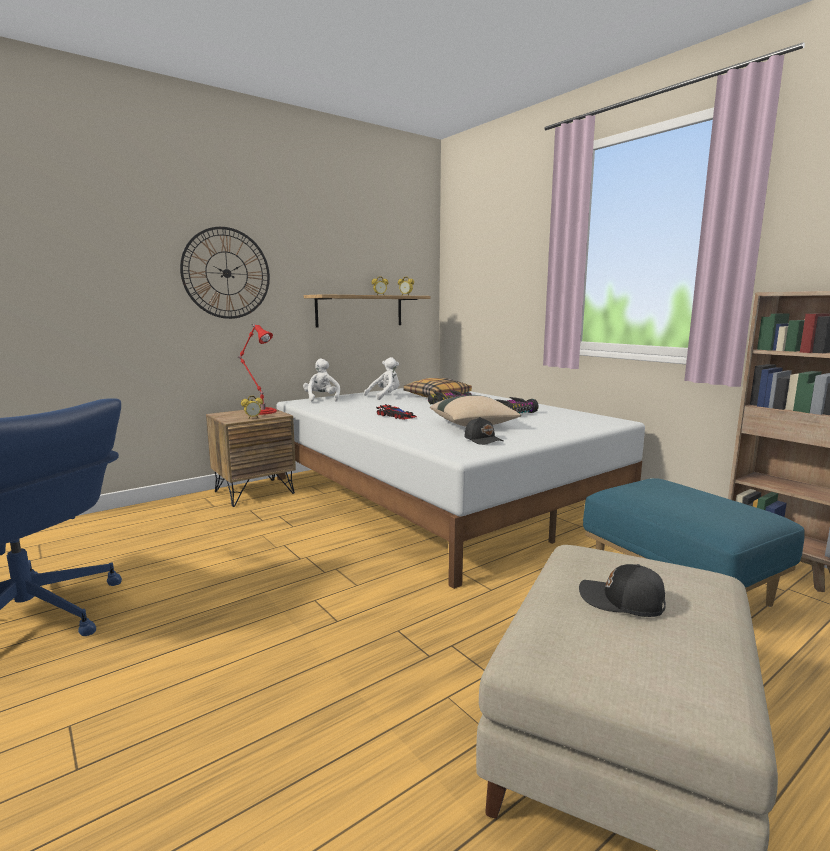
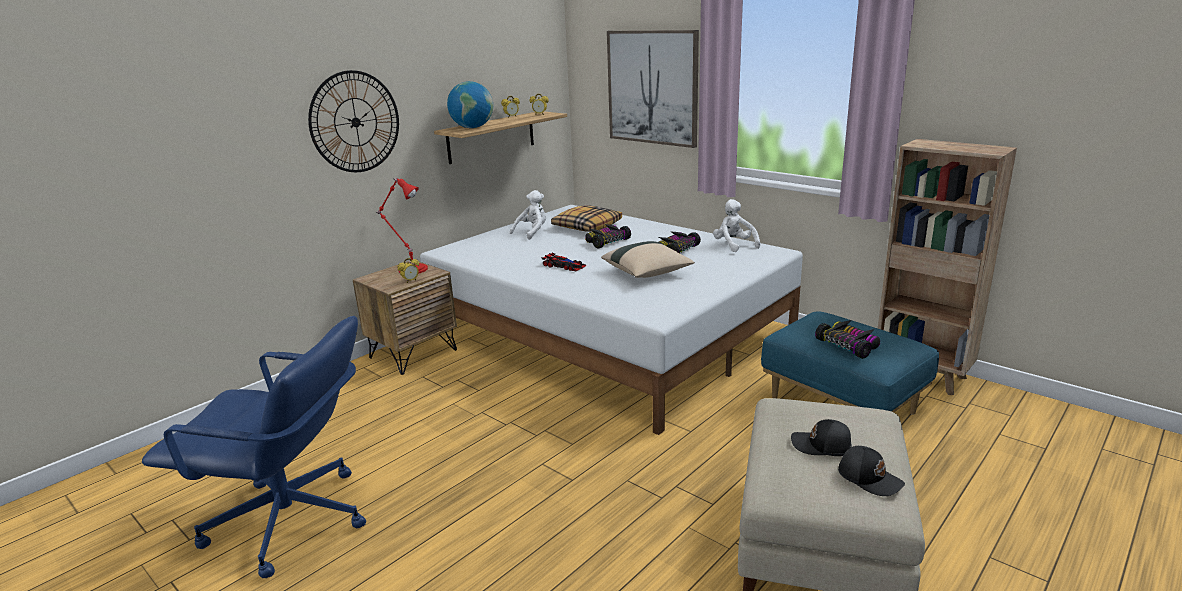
camera: 10 degrees left, 10 degrees up
(322, 399) = (467, 244): white plush toy -> white plush toy (734, 245)
(337, 294) = (472, 127): none -> globe
(483, 440) = (666, 294): black cap -> black cap (869, 478)
(508, 272) = (652, 87): none -> picture
(685, 508) = (848, 345): none -> toy car

